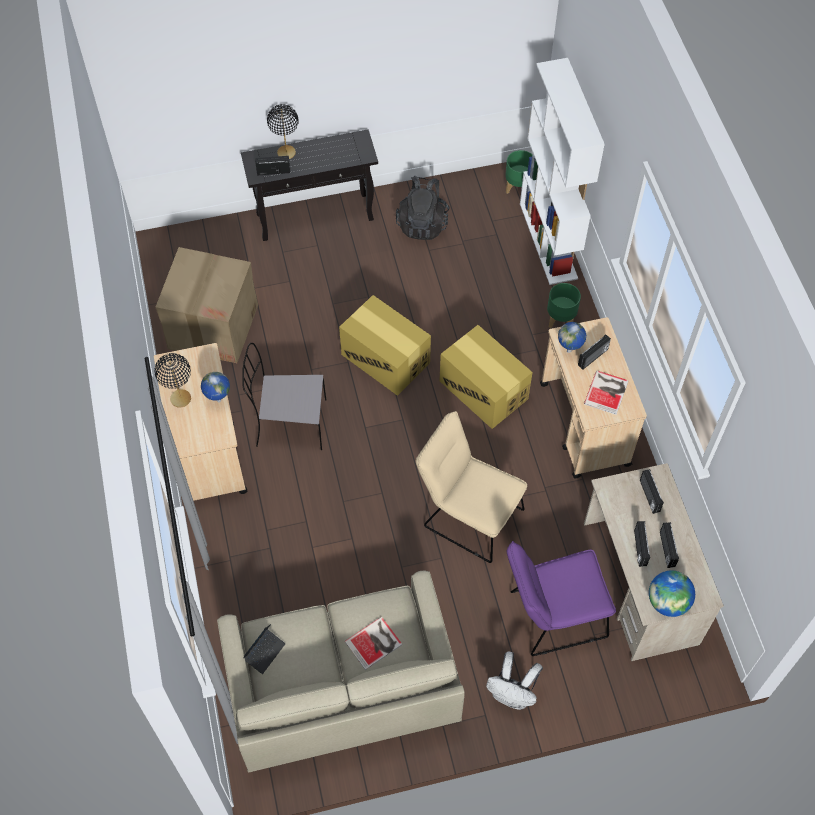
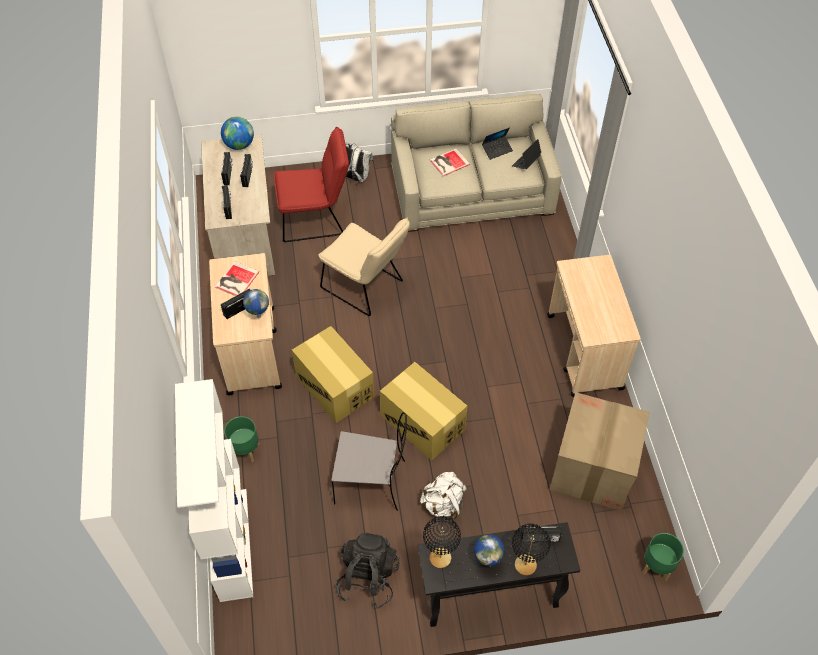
camera: 175 degrees left, 5 degrees down
(180, 398) = (610, 299): black table lamp -> black table lamp (440, 558)
(218, 400) = (576, 295): globe -> globe (487, 561)
(289, 423) = (513, 369): grey chair -> grey chair (372, 482)
(305, 673) = (497, 150): none -> laptop
(359, 285) = (443, 504): none -> white backpack
(518, 187) = (249, 621): green planter -> green planter (657, 566)
(551, 616) = (316, 218): purple chair -> red chair

